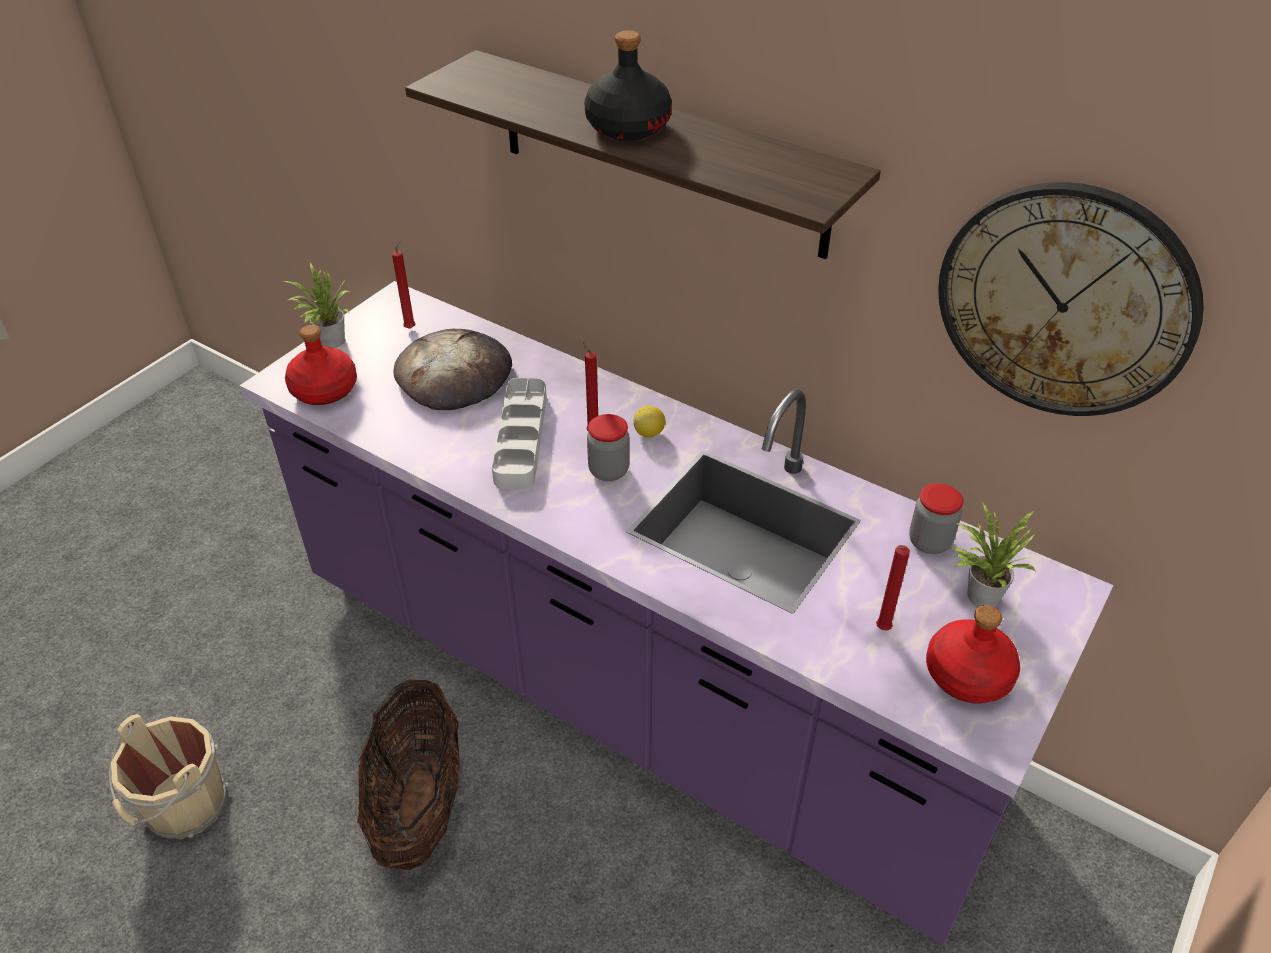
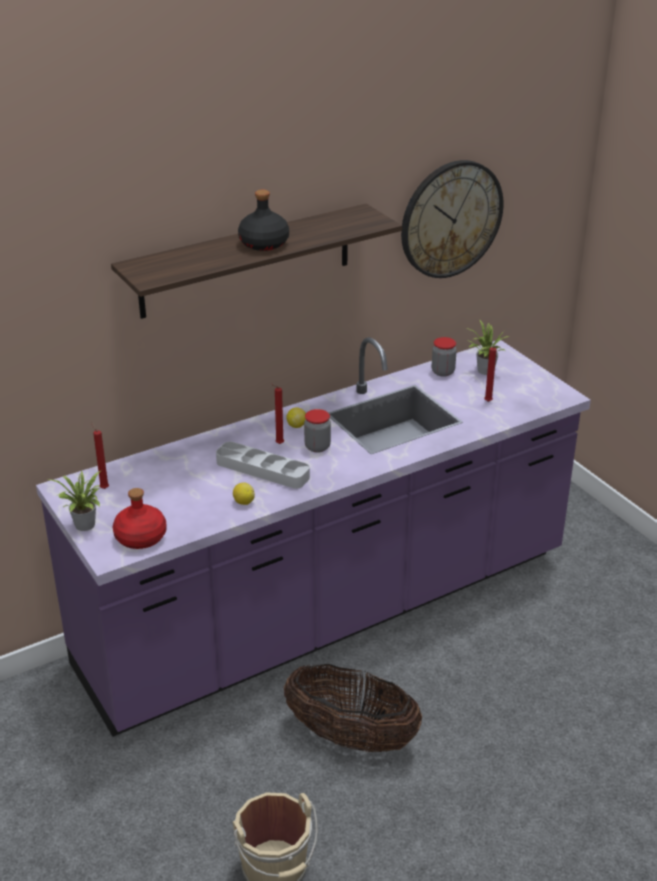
camera: 65 degrees left, 10 degrees down
(437, 447) = (244, 502): none -> lemon
(454, 374) = (175, 481): bread -> none
(966, 675) = (528, 390): red bottle -> none

